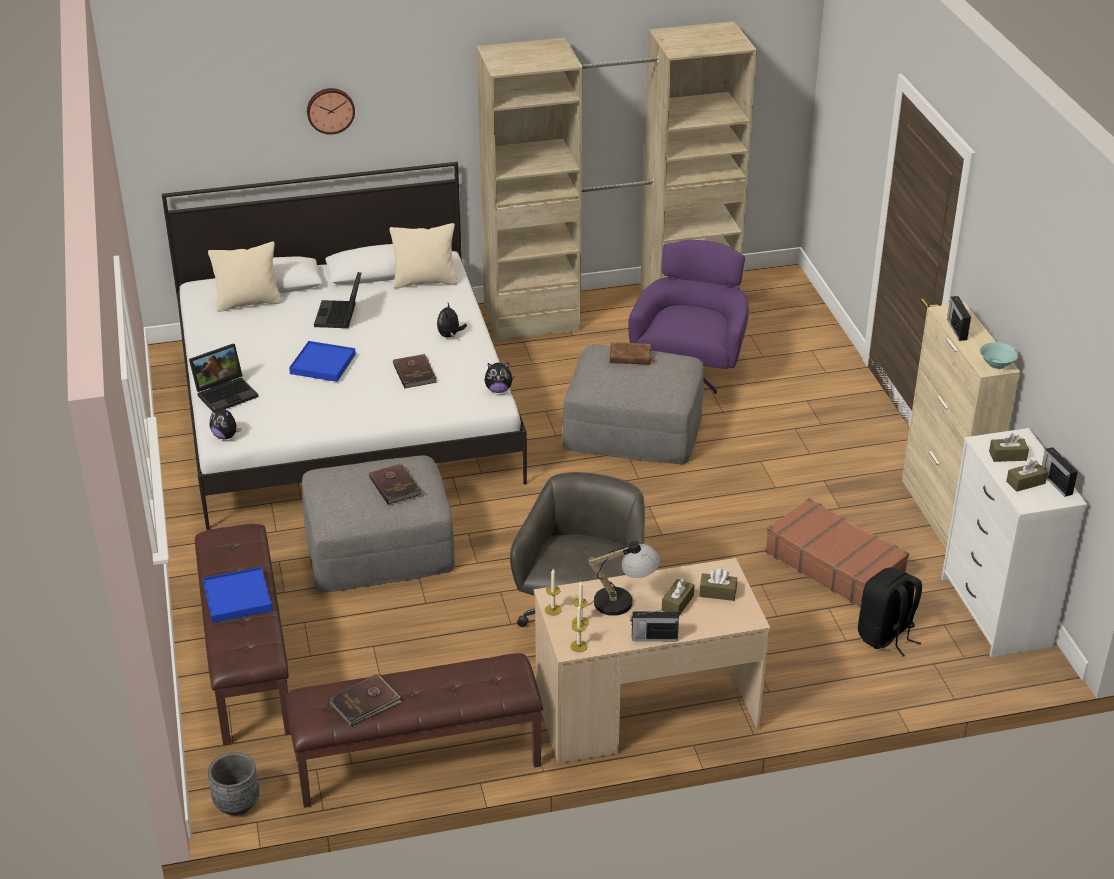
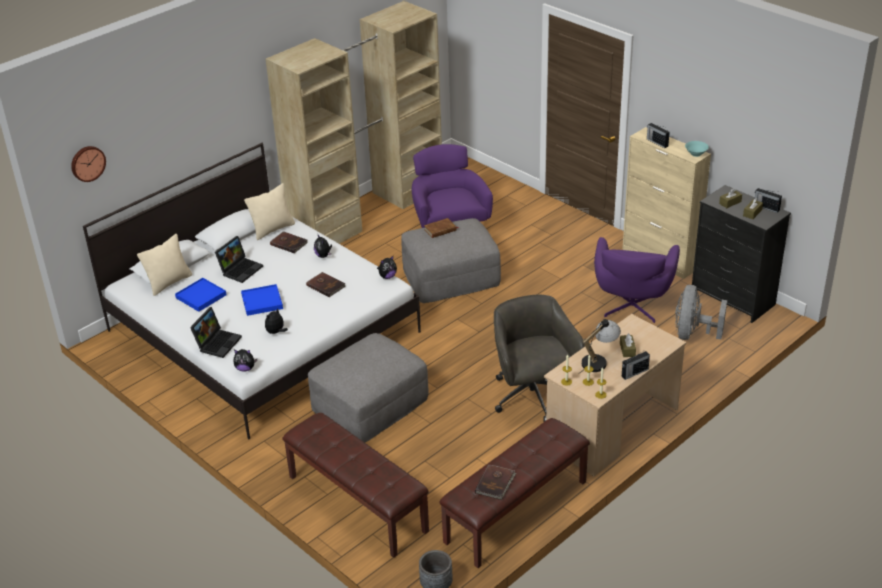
camera: 30 degrees left, 0 degrees up
(238, 597) = (355, 459): blue tray -> blue tray (201, 296)
(301, 407) = (276, 332): none -> plush toy
(330, 110) = (181, 130): wall clock -> wall clock (87, 163)
(340, 316) = (240, 269): laptop -> laptop turned 120 degrees counterclockwise
(395, 485) = (380, 356): brown book -> brown book (289, 243)
(717, 592) = (642, 335): brown tissue box -> none
(834, 564) = (631, 307): brown suitcase -> purple armchair
(886, 636) = (692, 334): black backpack -> grey fan
(995, 612) = (732, 299): white dresser -> black dresser

